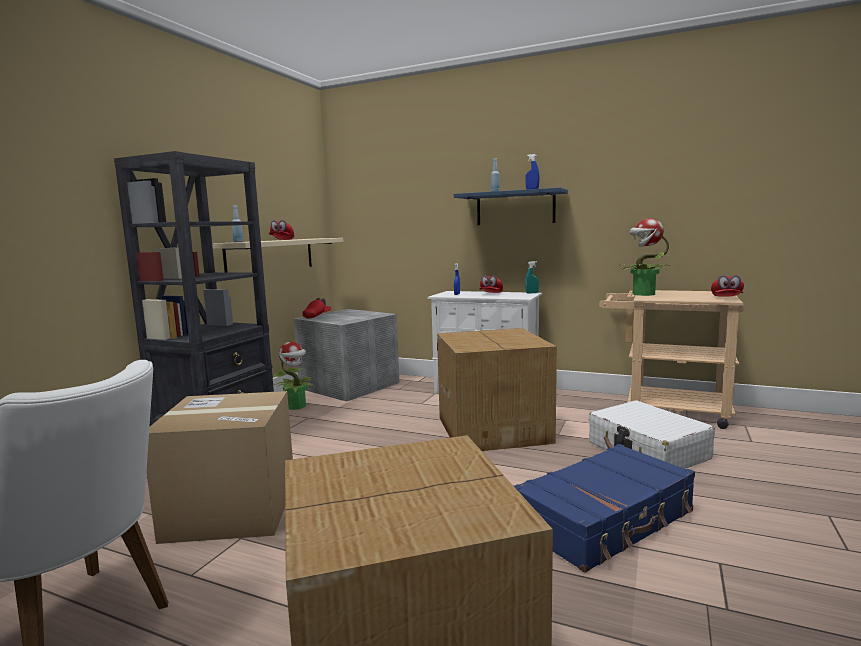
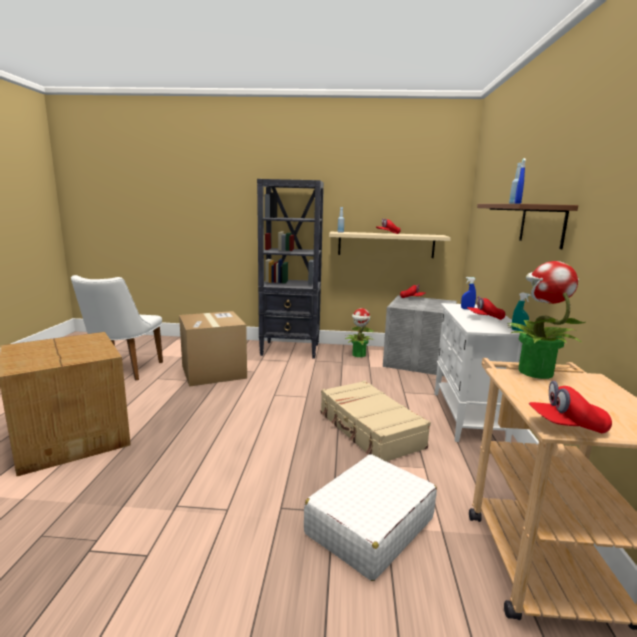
camera: 70 degrees right, 5 degrees up
(494, 429) = (369, 430): cardboard box -> beige suitcase
(515, 208) = (542, 224): blue shelf -> brown shelf
(606, 520) = (213, 494): blue suitcase -> none

